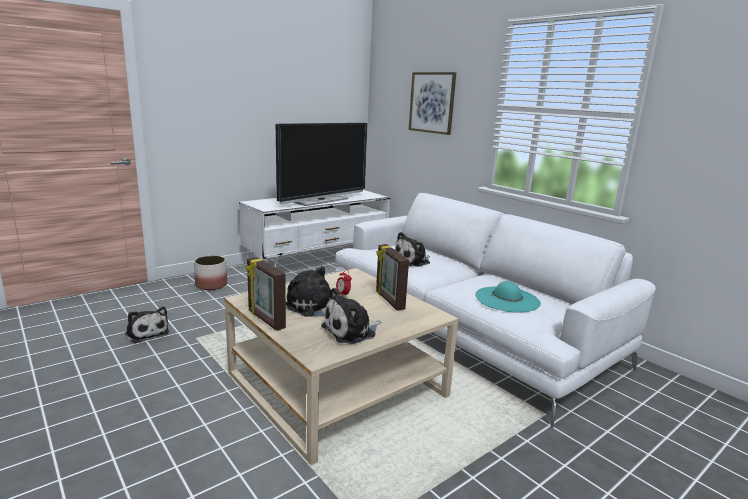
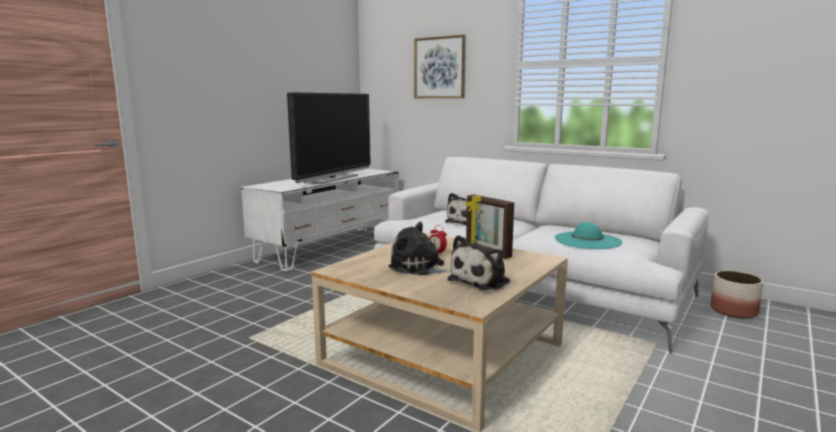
camera: 15 degrees left, 5 degrees down
(146, 333) = (182, 342): plush toy -> none
(211, 285) = (225, 285): planter -> planter (734, 311)
(265, 320) = (381, 284): picture frame -> none

